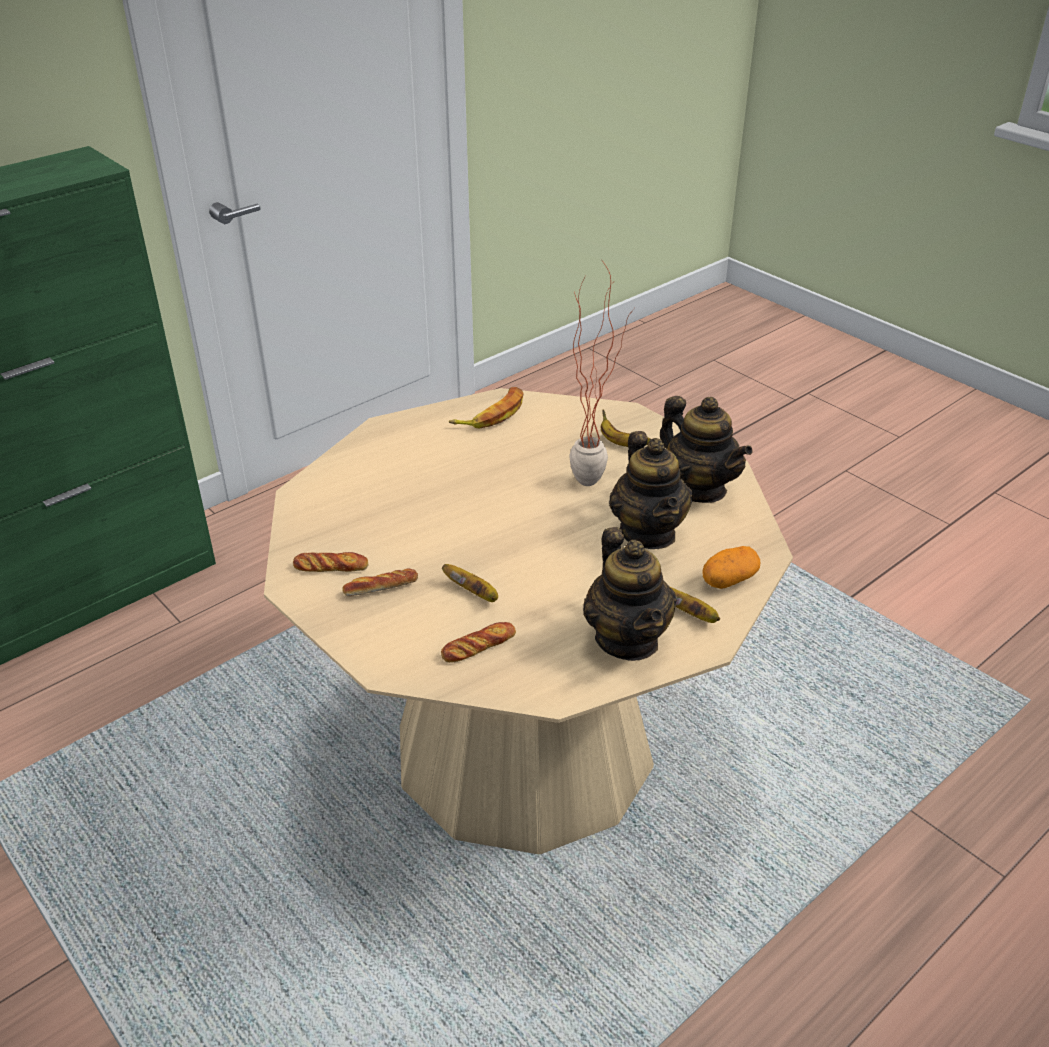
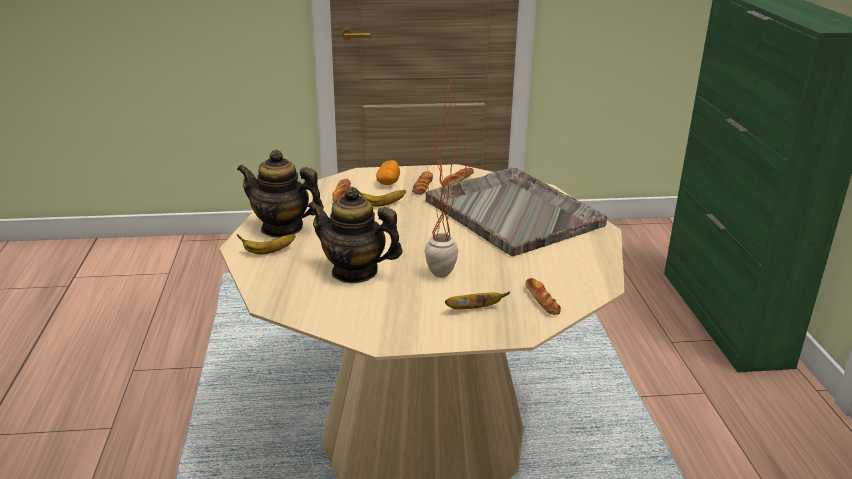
camera: 125 degrees right, 10 degrees down
(394, 491) = (512, 212): none -> grey tray
(492, 414) = (580, 272): banana -> none
(565, 418) = (541, 300): none -> bread
(699, 488) = (372, 314): teapot -> none
(729, 579) = (271, 277): potato -> potato (388, 182)

